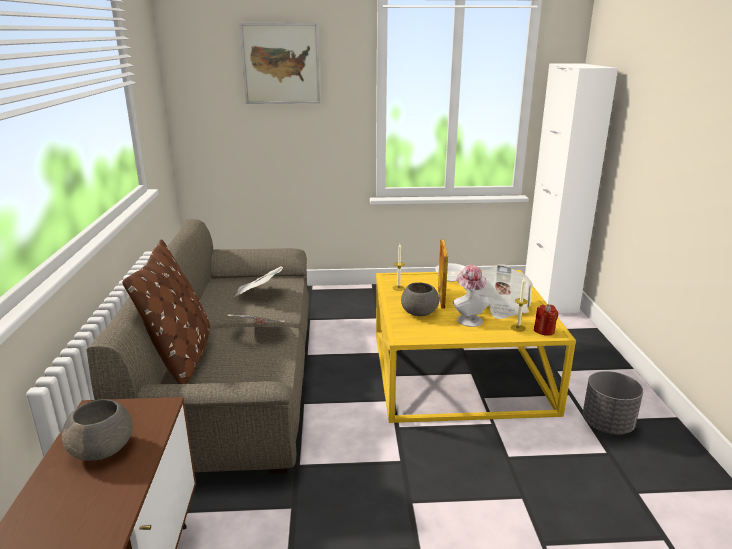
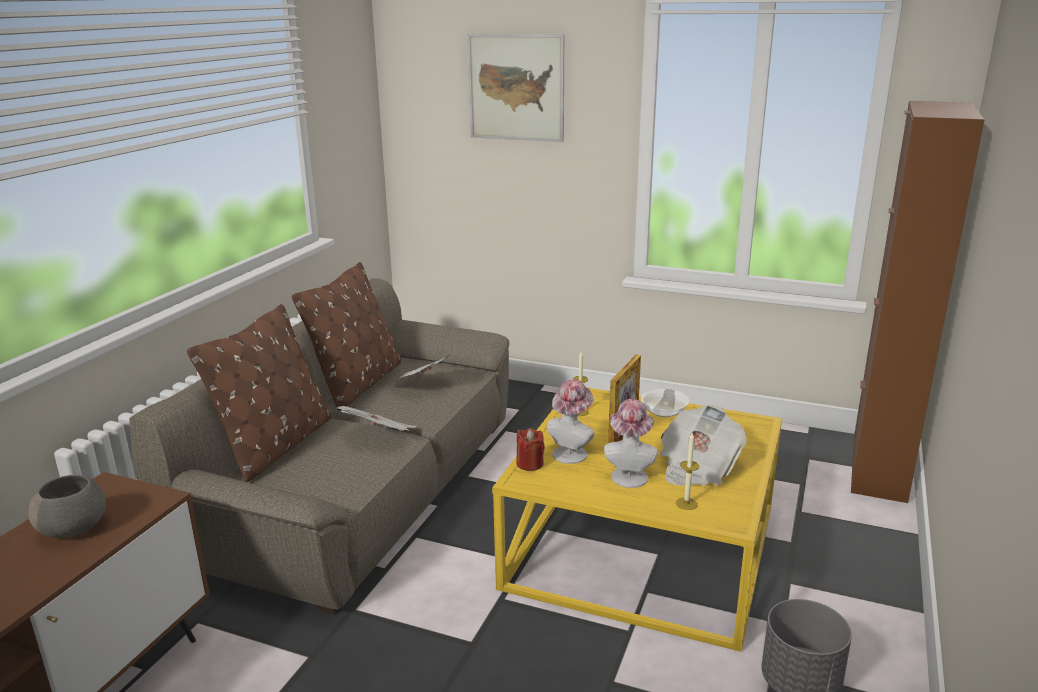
camera: 25 degrees right, 0 degrees up
(207, 301) = (358, 384): none -> brown pillow
(419, 313) = (571, 452): grey bowl -> hat
(544, 330) = (720, 516): red candle -> red candle (530, 464)
(549, 297) = (878, 469): white cabinet -> brown cabinet

